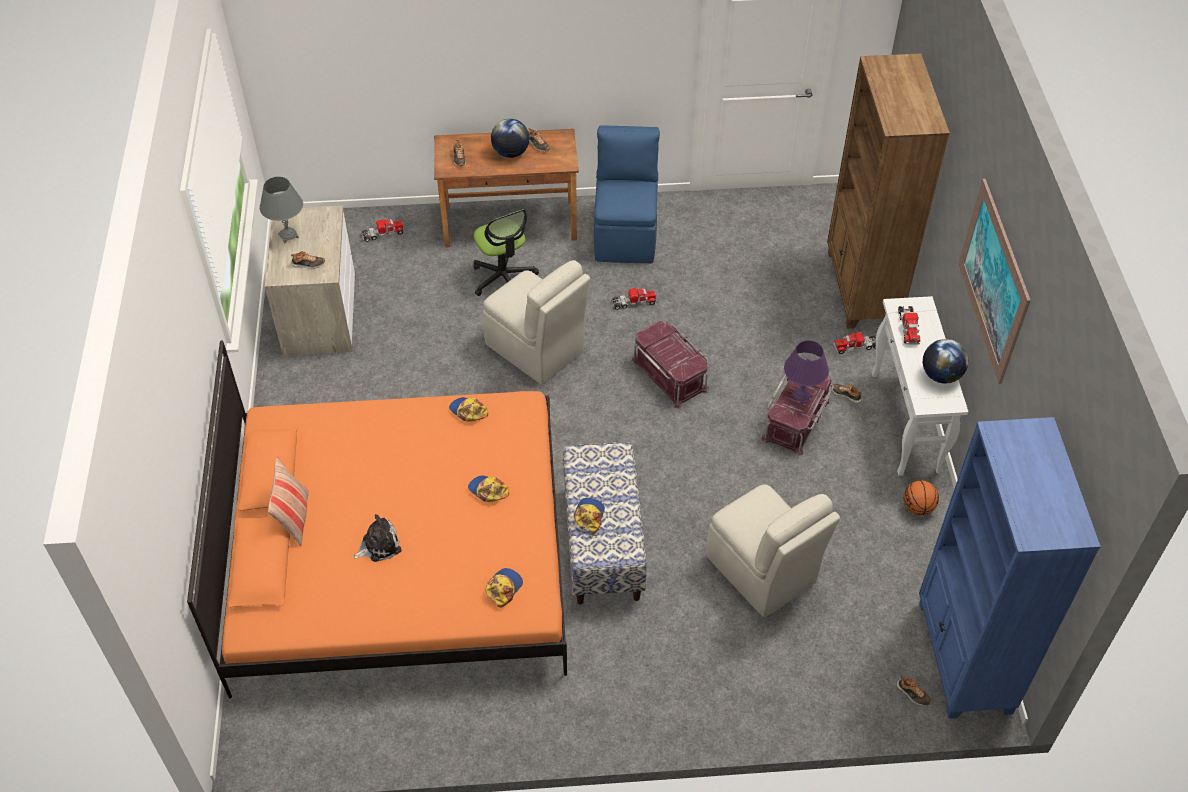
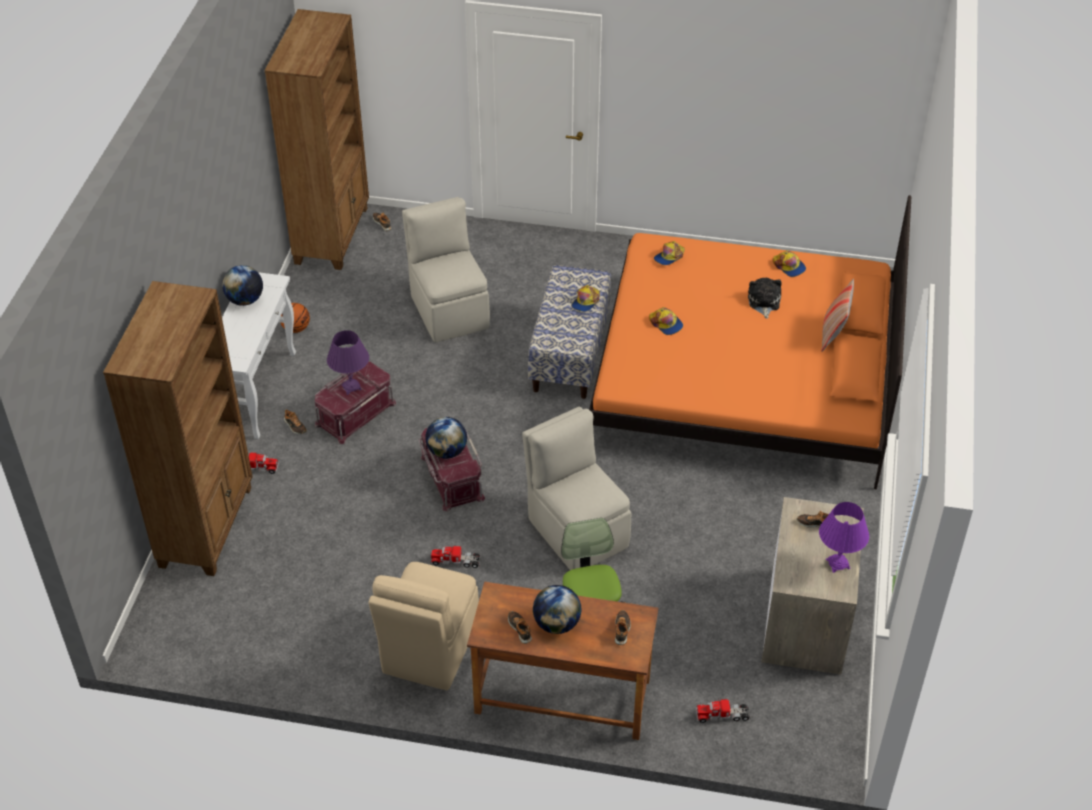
camera: 165 degrees left, 5 degrees down
(288, 235) = (838, 564): grey table lamp -> purple table lamp
(379, 545) = (763, 302): plush toy -> plush toy turned 105 degrees clockwise
(468, 411) = (669, 388): cap -> cap (789, 266)
(625, 234) = (429, 649): blue chair -> beige chair
(674, 350) = (447, 451): none -> globe
(908, 327) = (243, 343): toy truck -> none
(963, 658) = (332, 235): blue bookcase -> brown bookcase
(993, 280) = (209, 196): picture -> none

